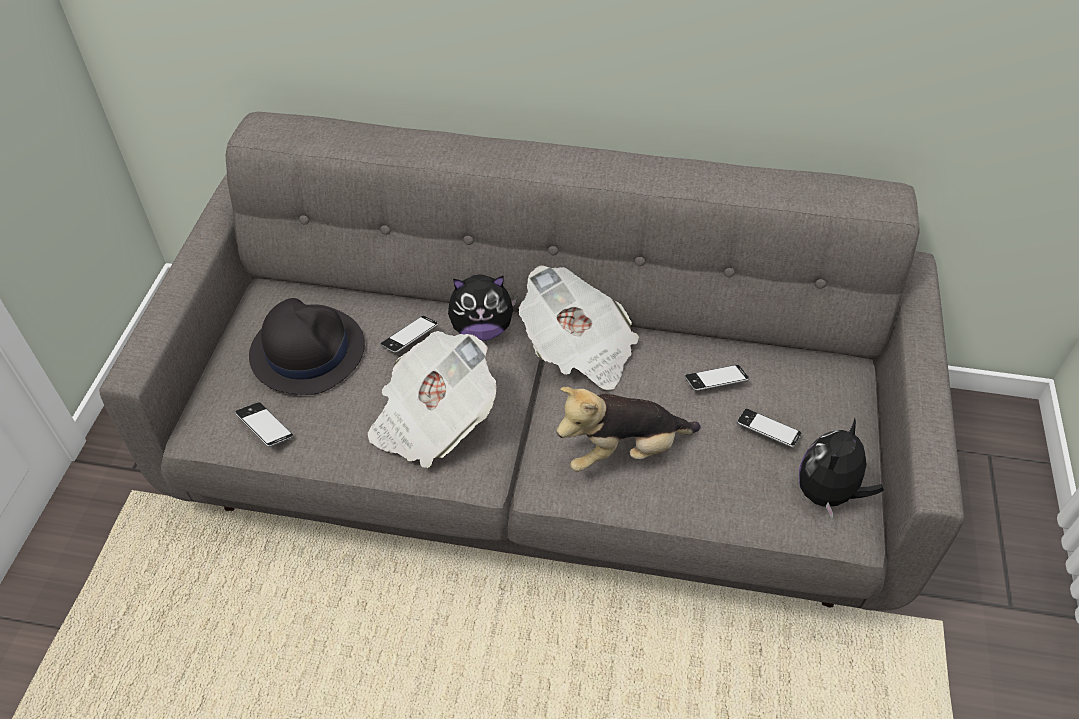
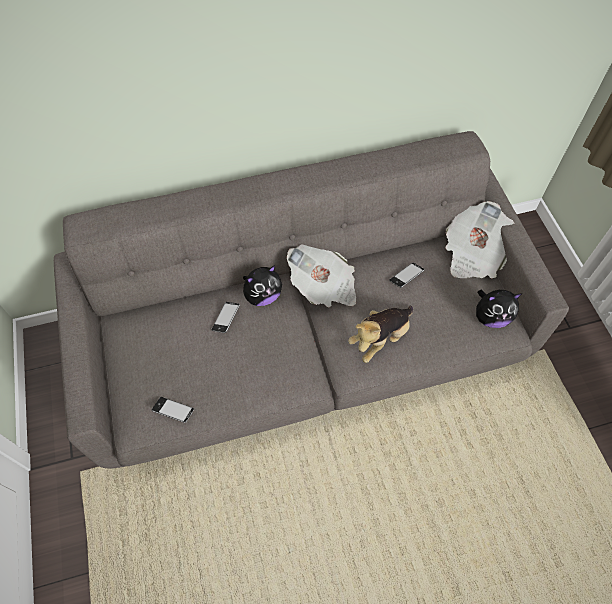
camera: 25 degrees left, 10 degrees up
(307, 350) = (169, 352): black hat -> none
(432, 420) = (268, 364): newspaper -> newspaper (473, 253)
(768, 431) = (446, 295): phone -> none
(828, 494) = (490, 317): plush toy -> plush toy turned 105 degrees counterclockwise

